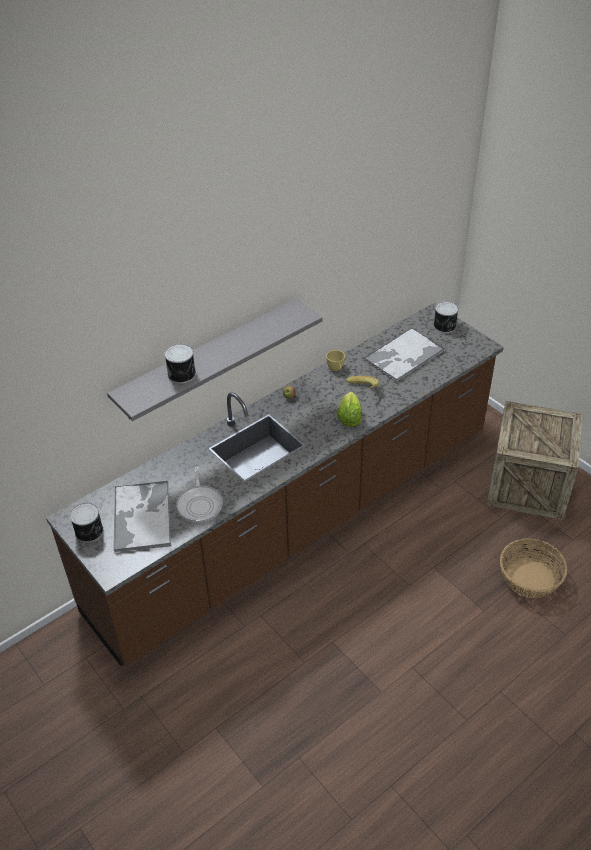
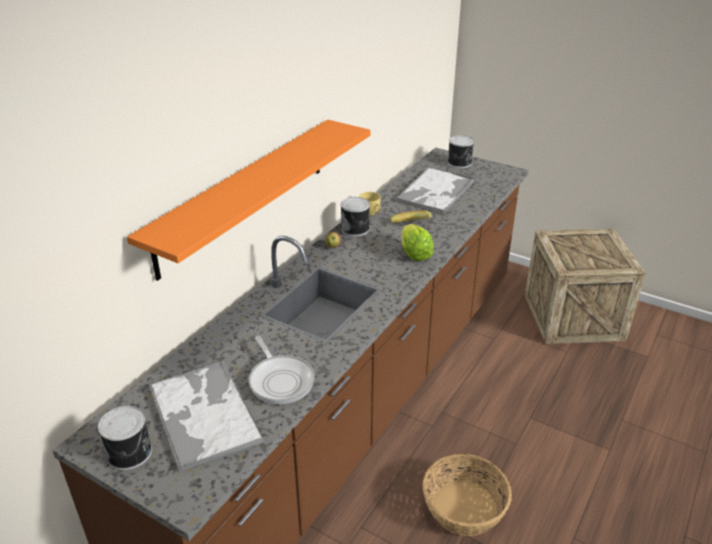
camera: 20 degrees left, 10 degrees down
(182, 374) = (227, 201): can -> can (356, 228)
(208, 359) = (245, 194): grey shelf -> orange shelf
(529, 577) = (632, 403): basket -> basket (463, 507)

